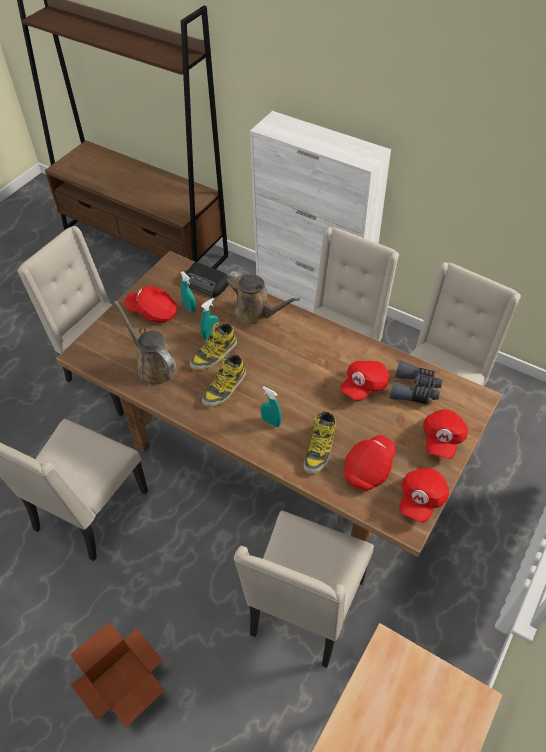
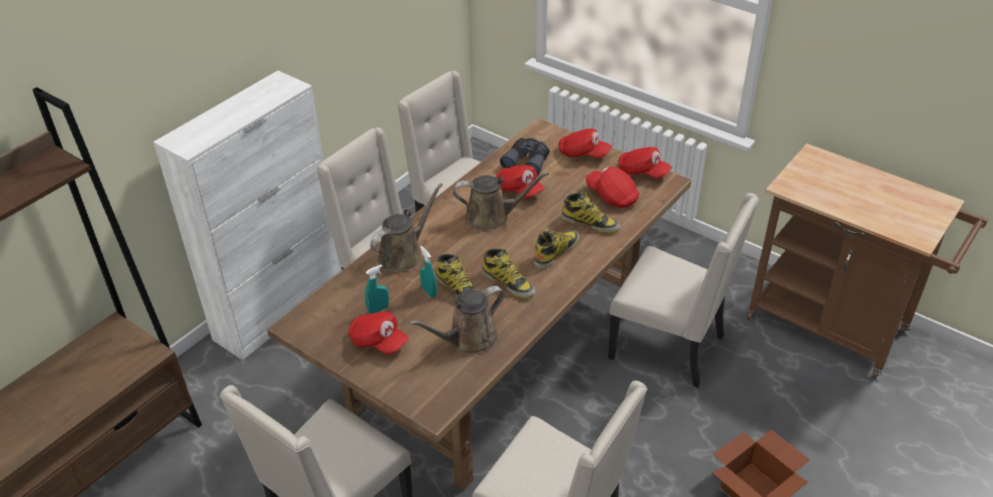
camera: 85 degrees left, 10 degrees down
(153, 312) = (378, 341): red cap -> red cap turned 75 degrees counterclockwise
(206, 283) = (341, 294): radio -> none
(271, 422) = (556, 252): turquoise spray bottle -> boot
(317, 368) = (492, 217): none -> brown watering can

